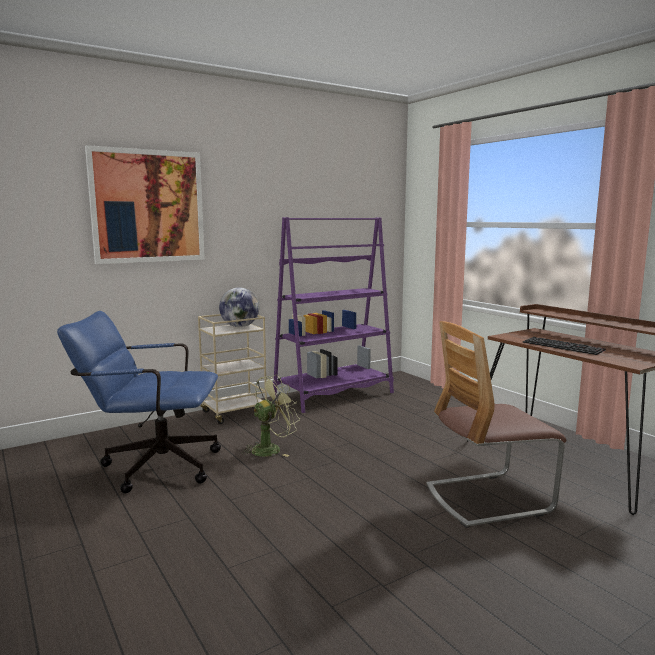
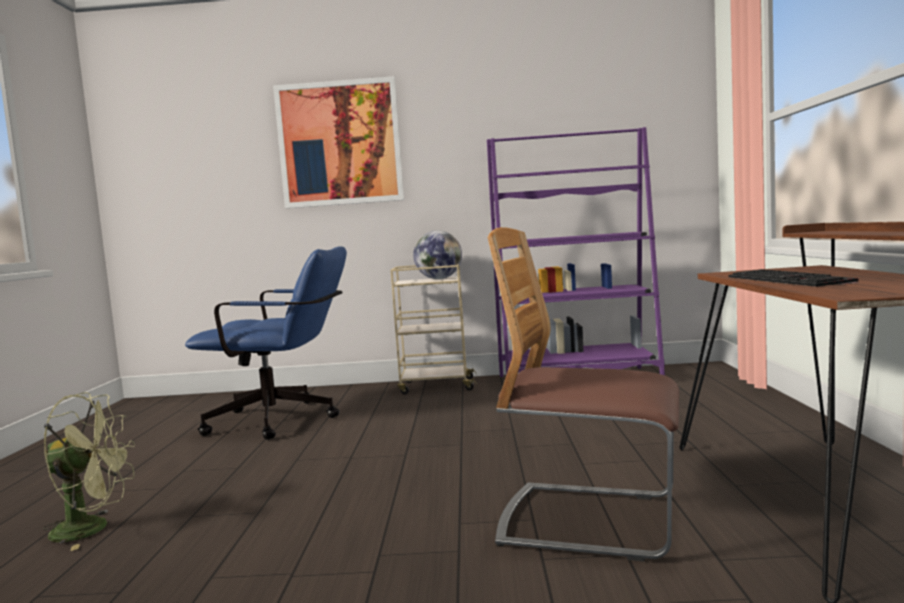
camera: 35 degrees right, 5 degrees down
(151, 466) = (284, 421): blue office chair -> blue office chair turned 150 degrees clockwise
(271, 449) = (414, 422): green fan -> green fan (92, 529)

